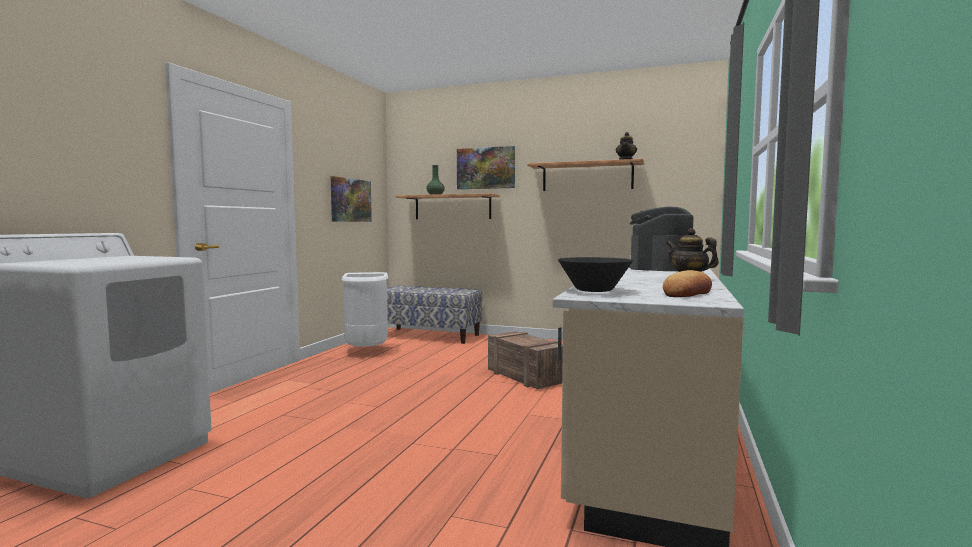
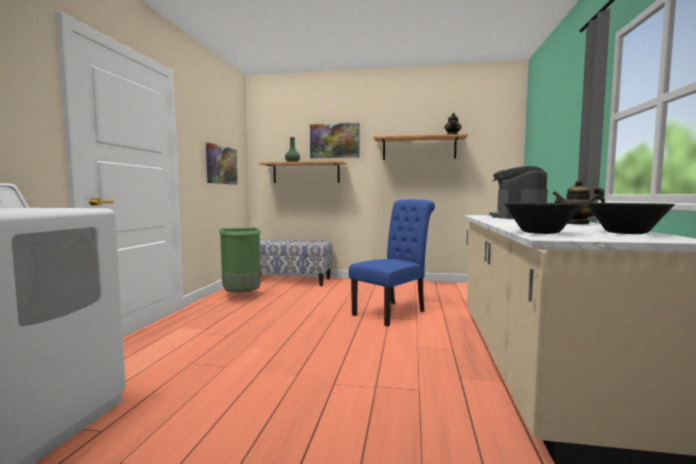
camera: 10 degrees left, 0 degrees up
(367, 351) = (242, 296): white trash can -> green trash can
(526, 377) = (392, 312): crate -> blue chair
(688, 293) = (626, 233): bread -> black bowl

